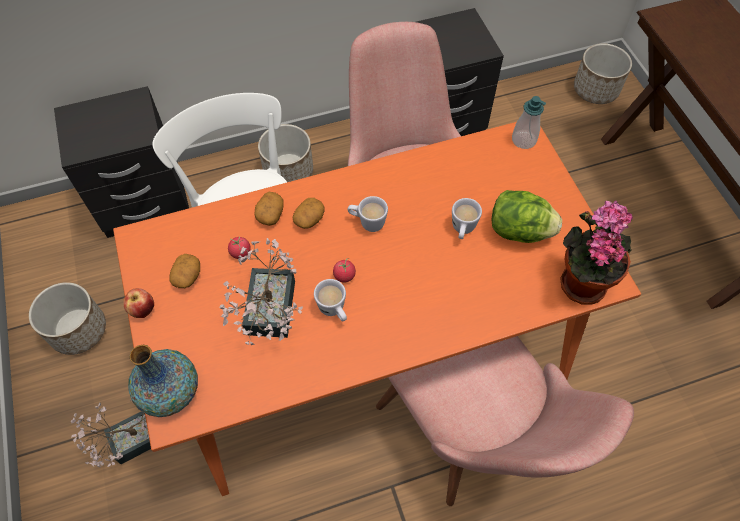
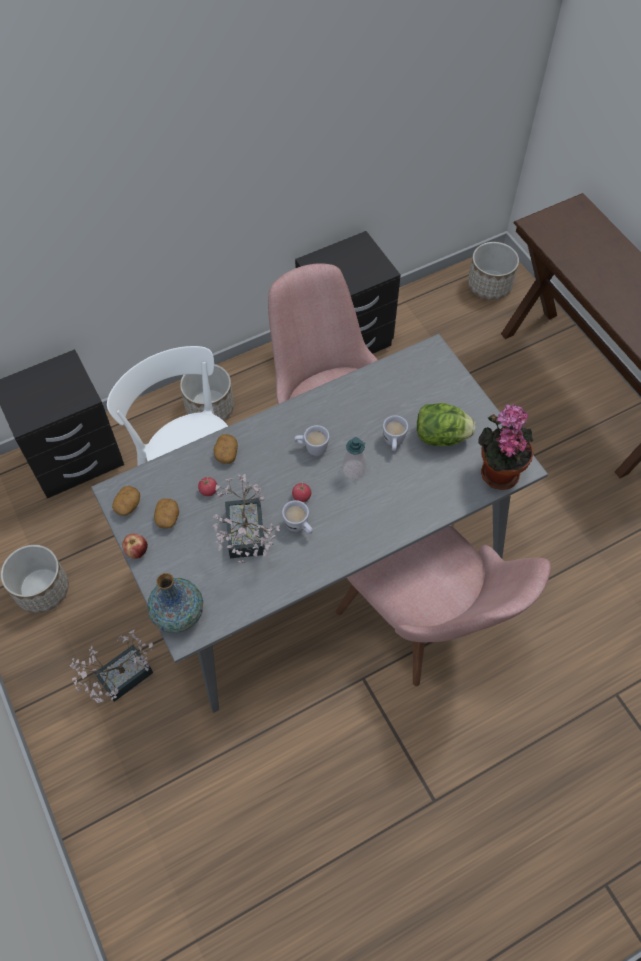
camera: 10 degrees left, 0 degrees up
(309, 219) = (261, 453): potato -> potato (128, 505)
(369, 349) = (319, 563): orange dining table -> grey dining table
(523, 140) = (432, 356): soap dispenser -> soap dispenser (353, 470)

